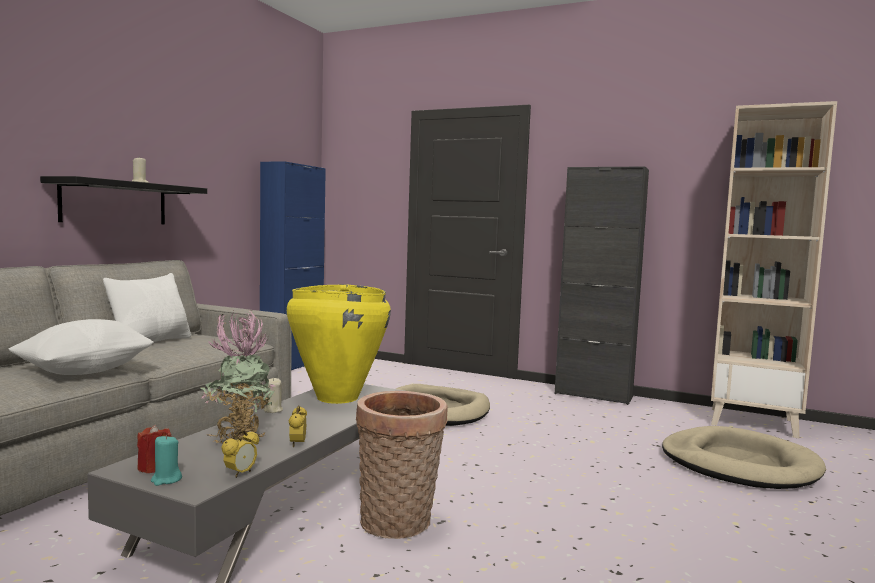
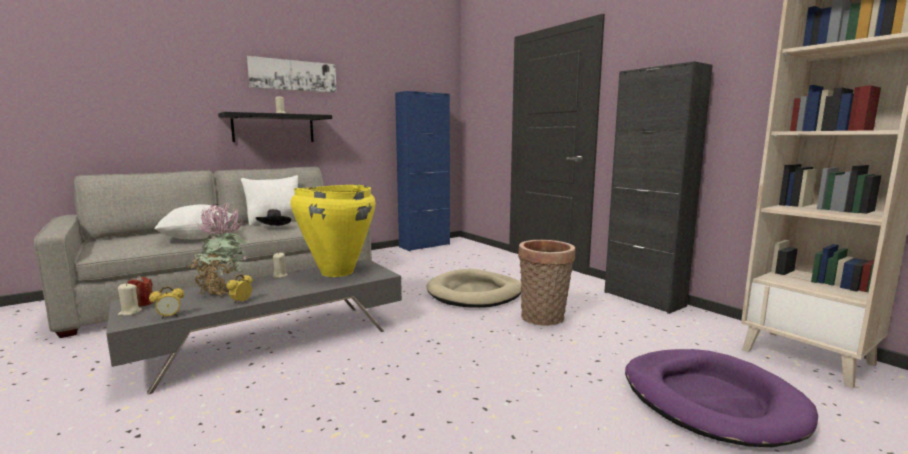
camera: 30 degrees right, 5 degrees up
(143, 128) = (293, 75): none -> picture
(166, 480) = (130, 312): turquoise candle -> beige candle
(179, 350) = (274, 228): none -> black hat
(398, 524) = (310, 377): basket -> basket (543, 319)
(738, 464) = (711, 400): beige dog bed -> purple dog bed

